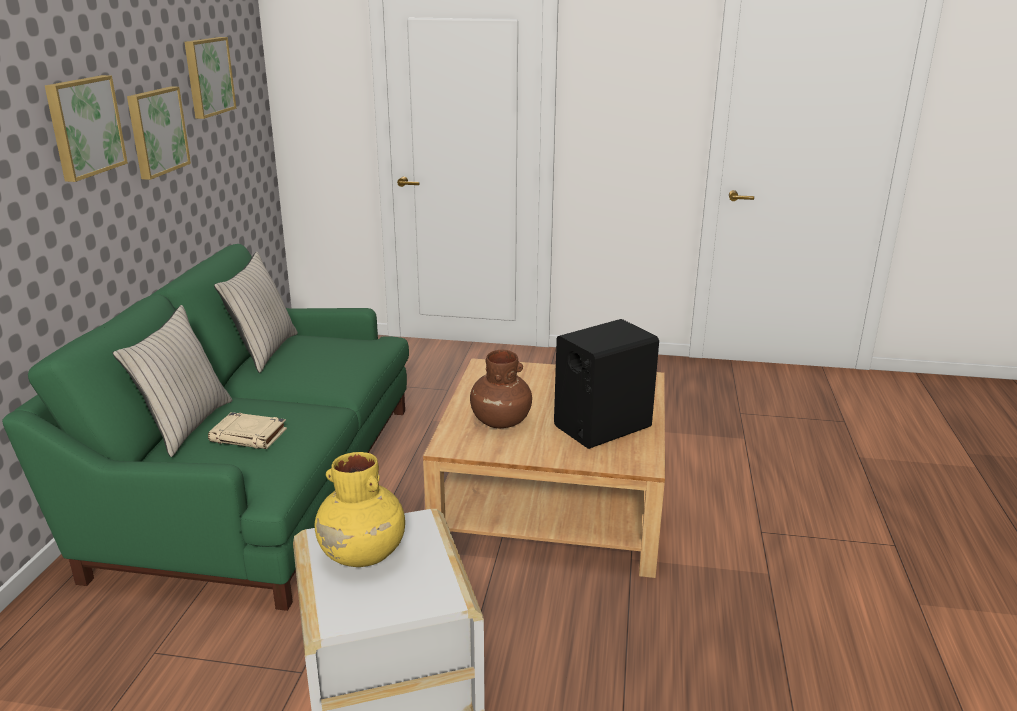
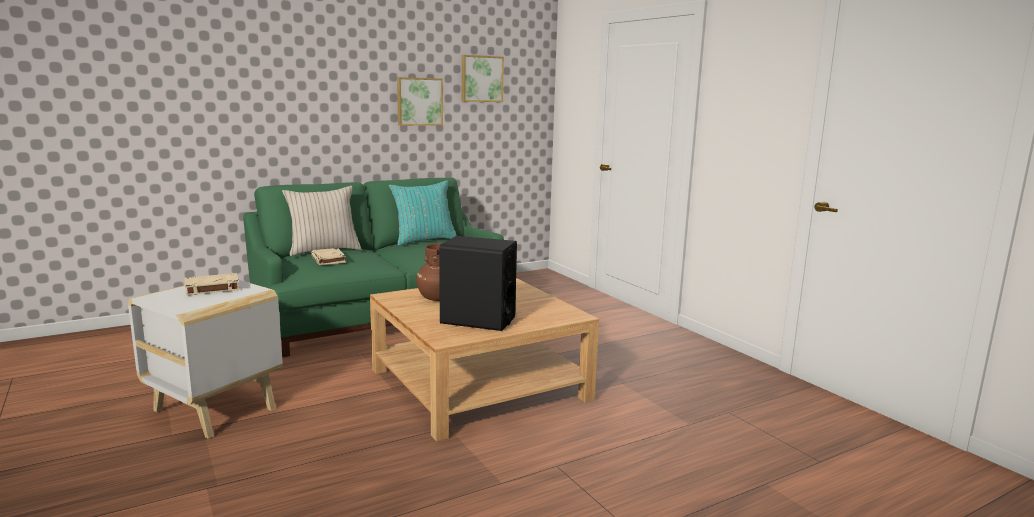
camera: 50 degrees right, 10 degrees down
(83, 127) = (355, 86): picture -> none
(263, 352) = (424, 240): beige pillow -> turquoise pillow
(363, 554) = (211, 288): yellow vase -> beige book

